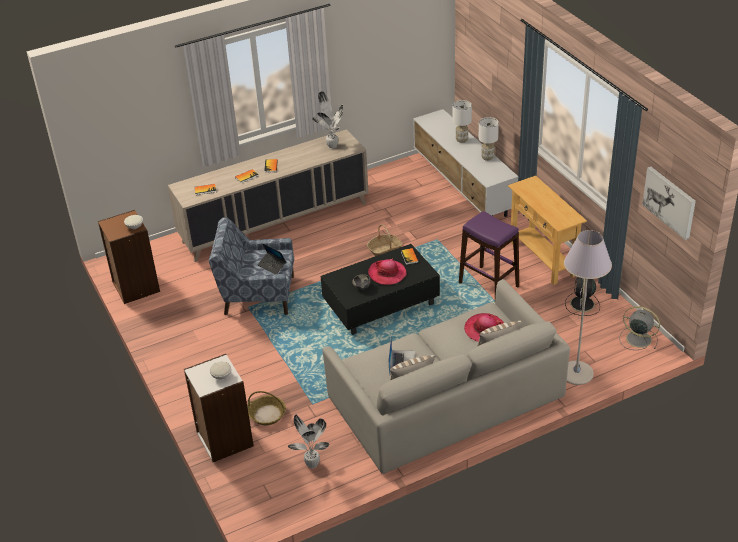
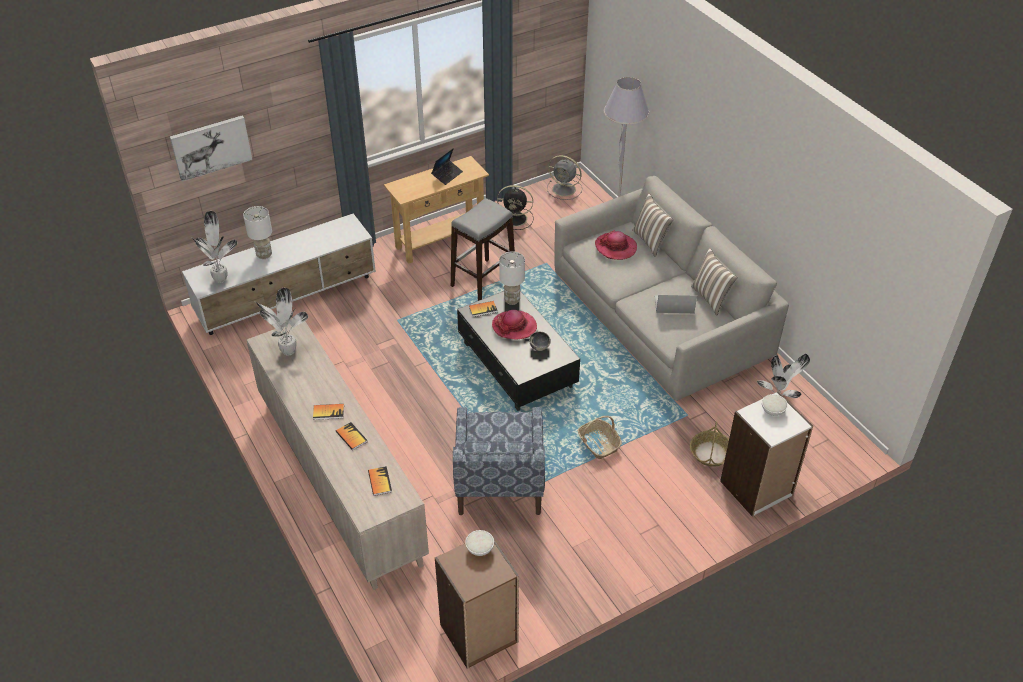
camera: 95 degrees left, 5 degrees up
(272, 266) = (503, 429): laptop -> laptop (447, 175)
(385, 250) = (414, 365): basket -> basket (598, 444)
(434, 125) = (221, 278): none -> potted plant
(488, 157) = (309, 234): white table lamp -> white table lamp (512, 300)
(488, 285) = (483, 281): purple stool -> grey stool
(637, 339) = (565, 189): grey fan -> grey fan turned 90 degrees counterclockwise
(670, 202) = (546, 52): picture -> picture (211, 147)

